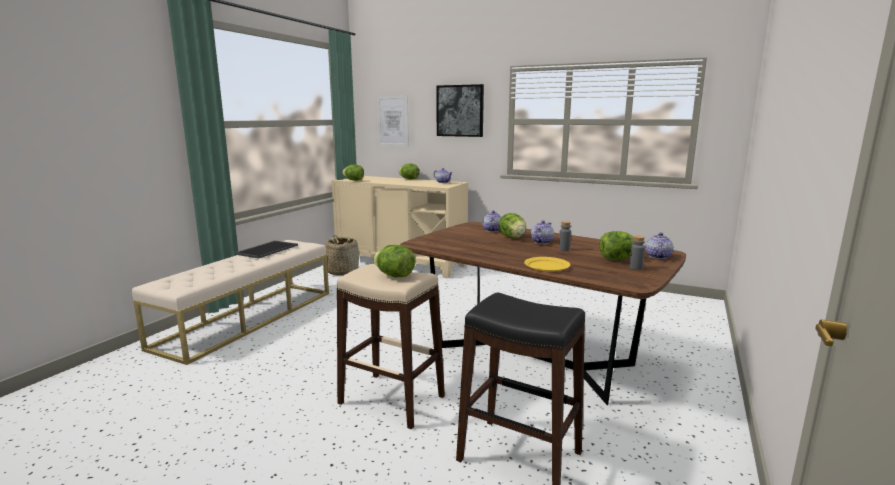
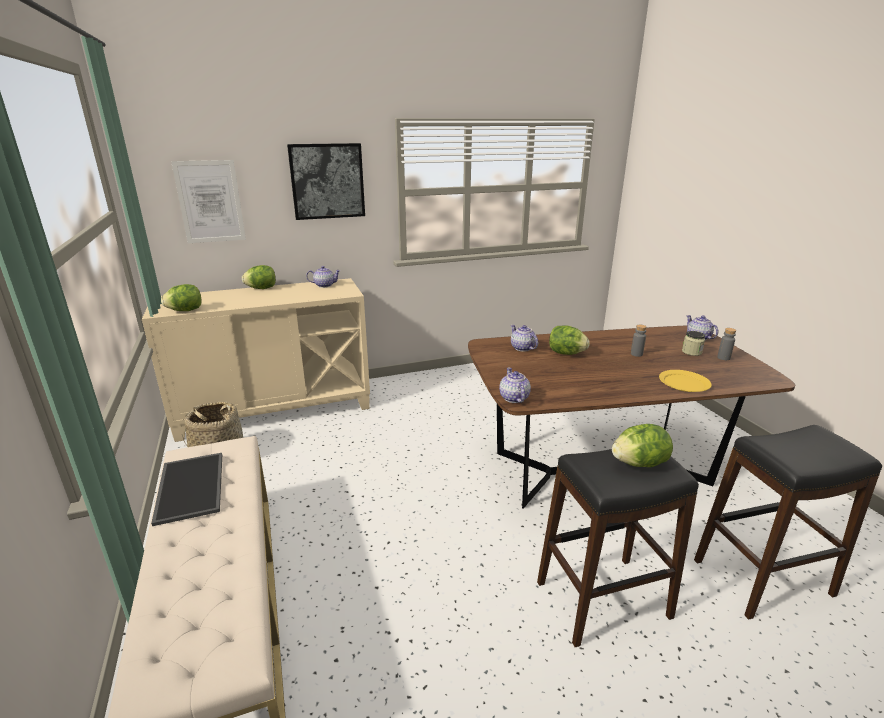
camera: 45 degrees left, 10 degrees up
(391, 400) = (602, 600): beige stool -> black stool
(541, 242) = (599, 350): teapot -> teapot (514, 398)
(617, 259) = (691, 352): lettuce -> jar

